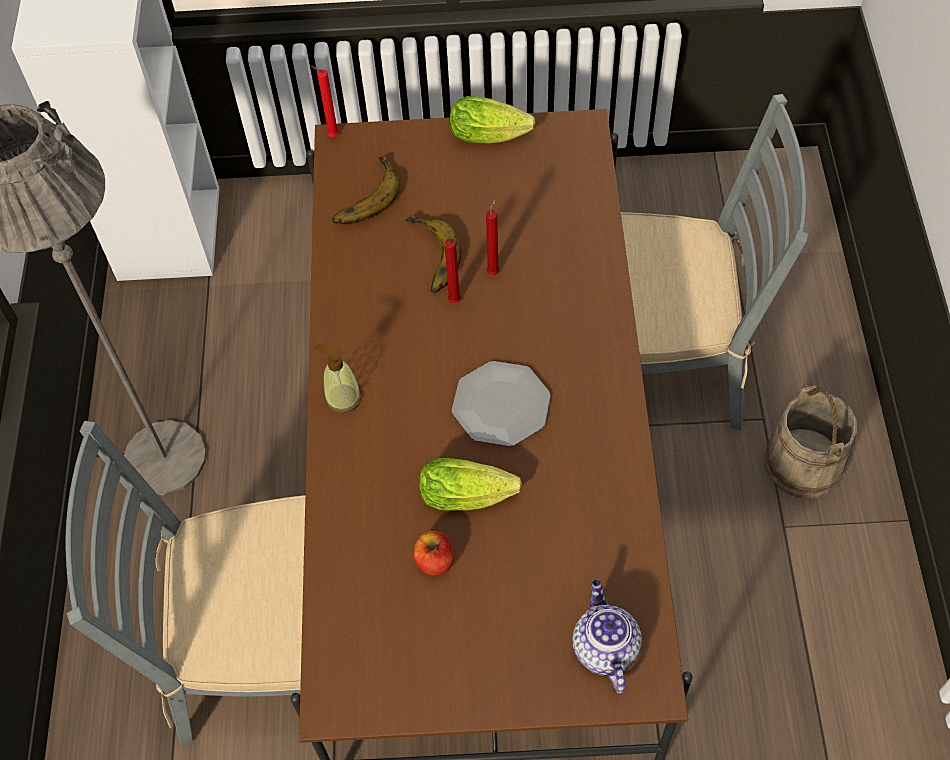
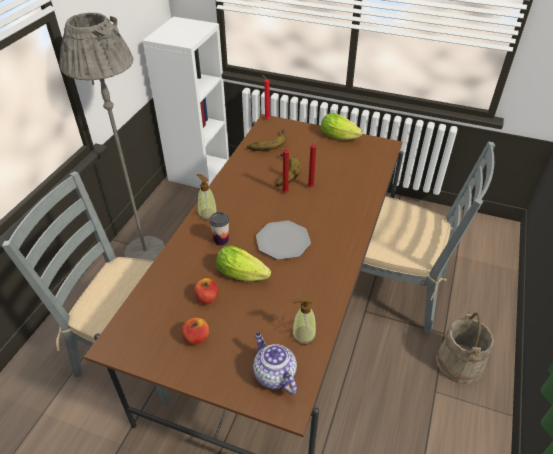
camera: 20 degrees right, 15 degrees down
(396, 442) = (221, 240): none -> cup
(457, 636) = (196, 337): none -> apple
(604, 647) = (274, 374): teapot -> teapot turned 45 degrees counterclockwise
(616, 565) = (303, 335): none -> soap dispenser

